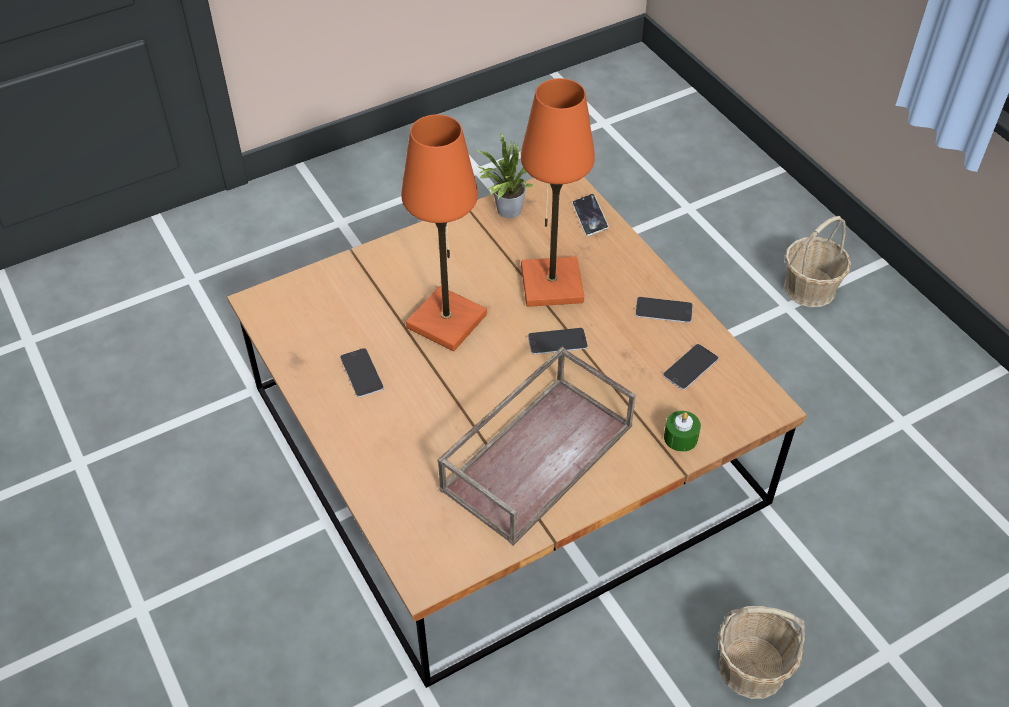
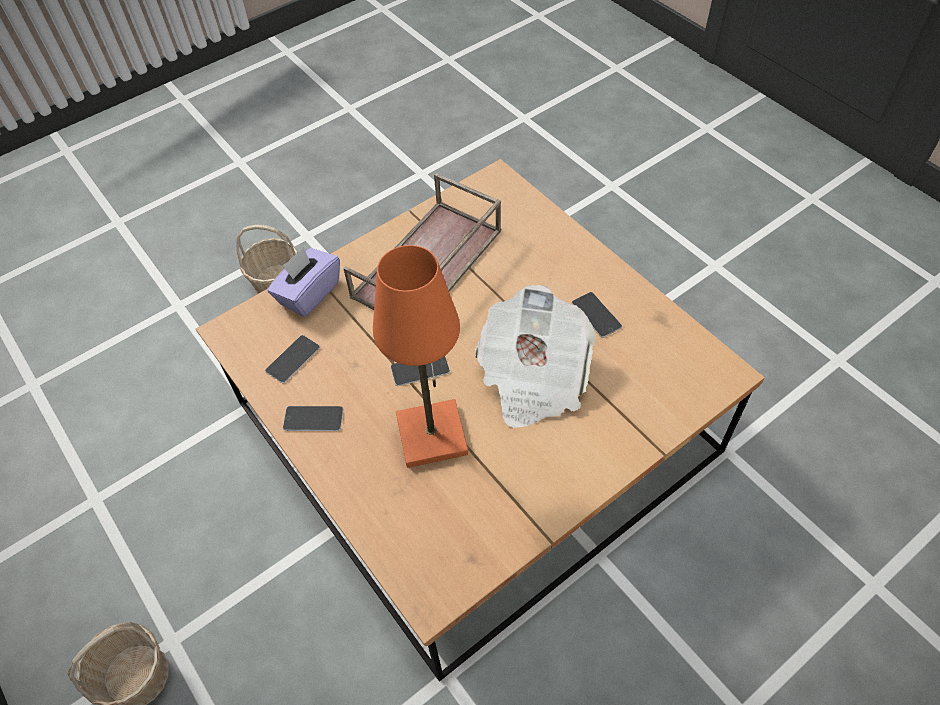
camera: 175 degrees right, 5 degrees up
(446, 321) = (532, 377): orange table lamp -> newspaper
(505, 210) = (498, 538): potted plant -> none
(589, 217) = (394, 540): phone -> none
(680, 437) = (309, 294): green candle -> purple tissue box

